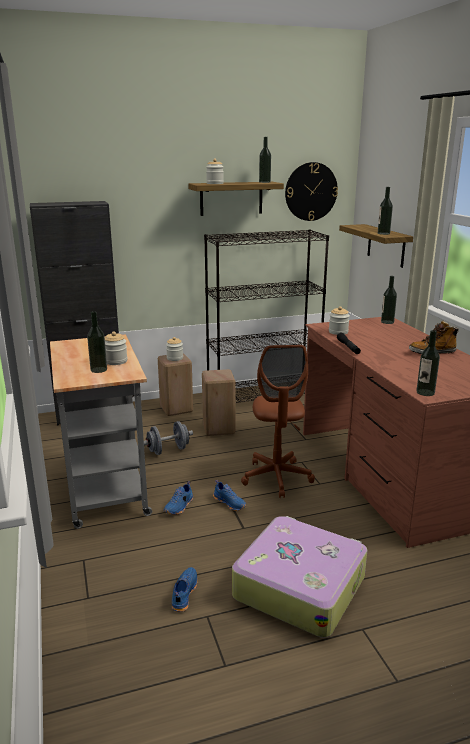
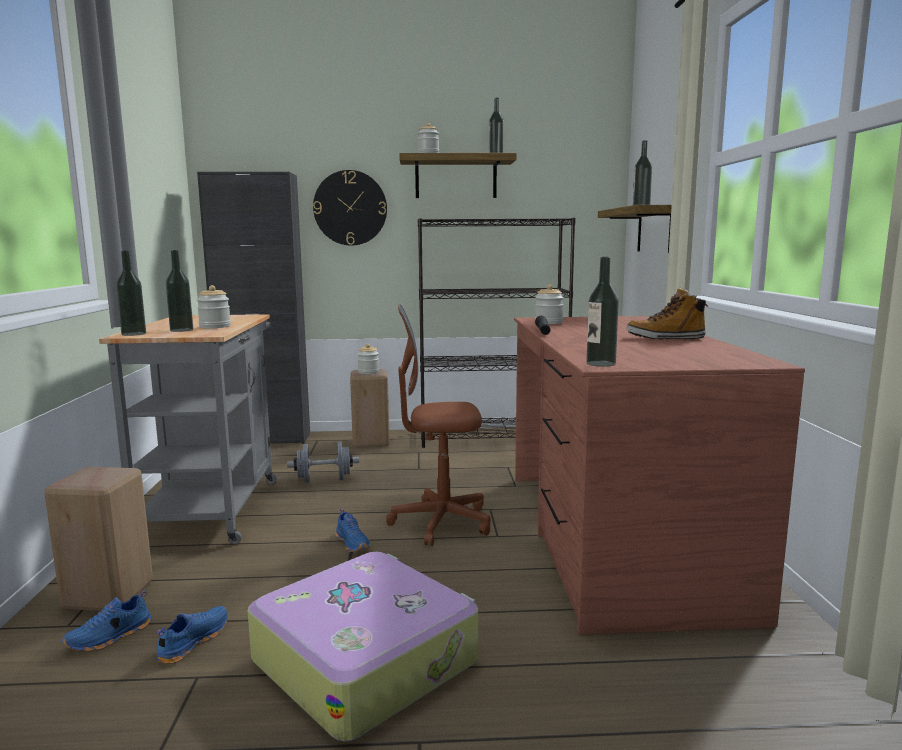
camera: 15 degrees right, 10 degrees down
(179, 507) = (283, 539): blue shoe -> blue shoe (110, 637)
(219, 428) = (408, 465): beige stool -> beige stool (111, 594)
(277, 478) = (441, 522): brown office chair -> brown office chair turned 75 degrees clockwise
(311, 191) = (564, 172): wall clock -> wall clock (350, 208)
(387, 322) = (633, 319): bottle -> bottle (133, 334)

